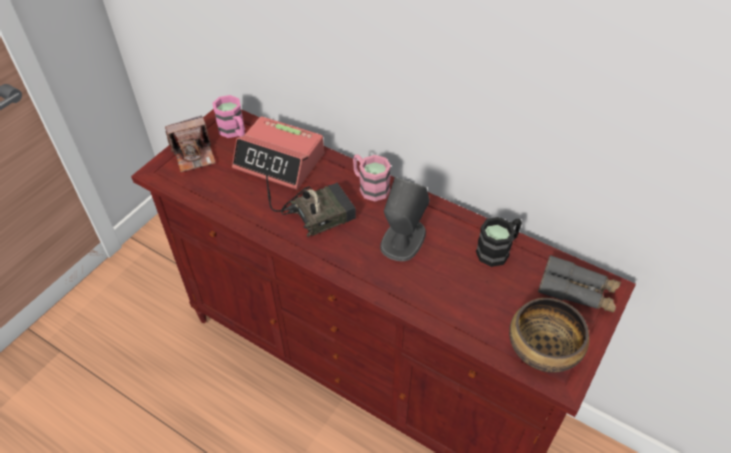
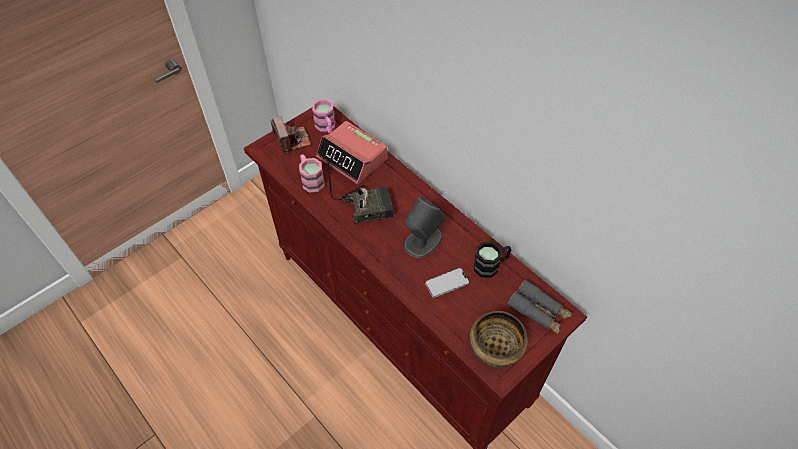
camera: 15 degrees right, 5 degrees up
(194, 155) = (292, 140): camera -> camera turned 105 degrees counterclockwise
(369, 186) = (412, 193): pink mug -> pink mug (311, 180)
(452, 283) = (446, 283): none -> phone

